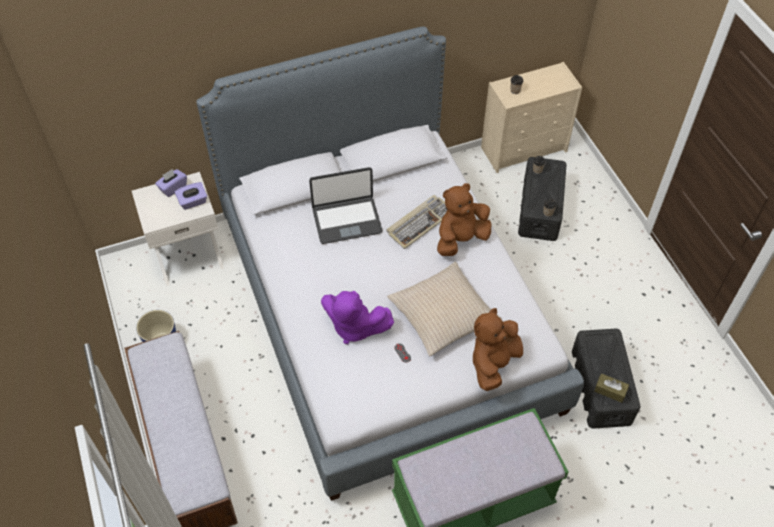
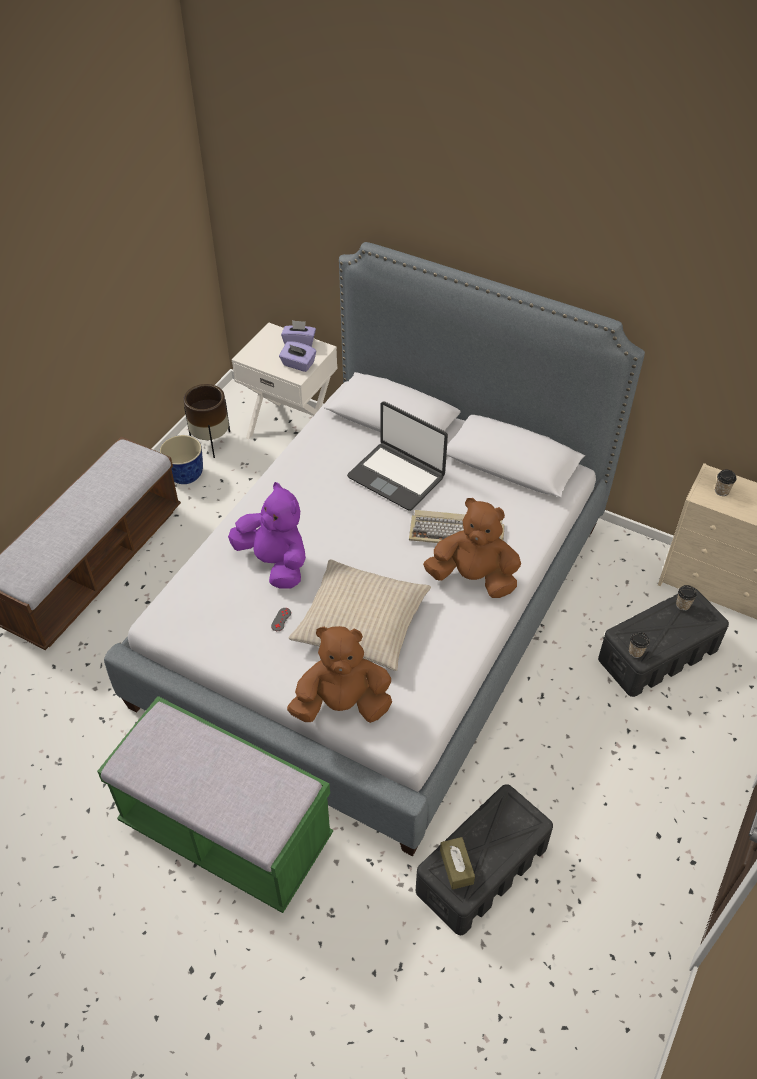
camera: 50 degrees right, 5 degrees down
(147, 307) = (211, 442): none -> brown planter
(354, 327) = (275, 562): purple plush toy -> purple plush toy turned 150 degrees clockwise

